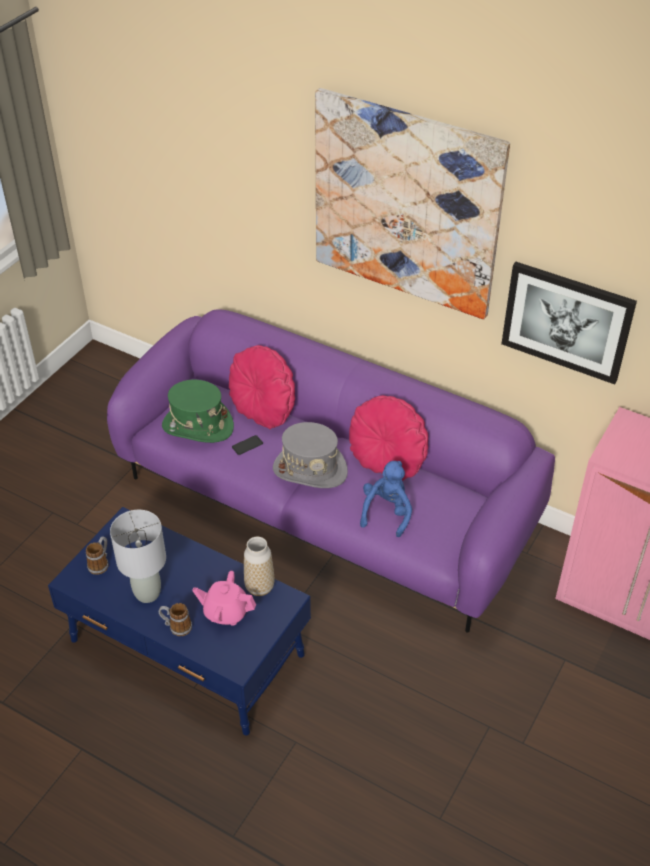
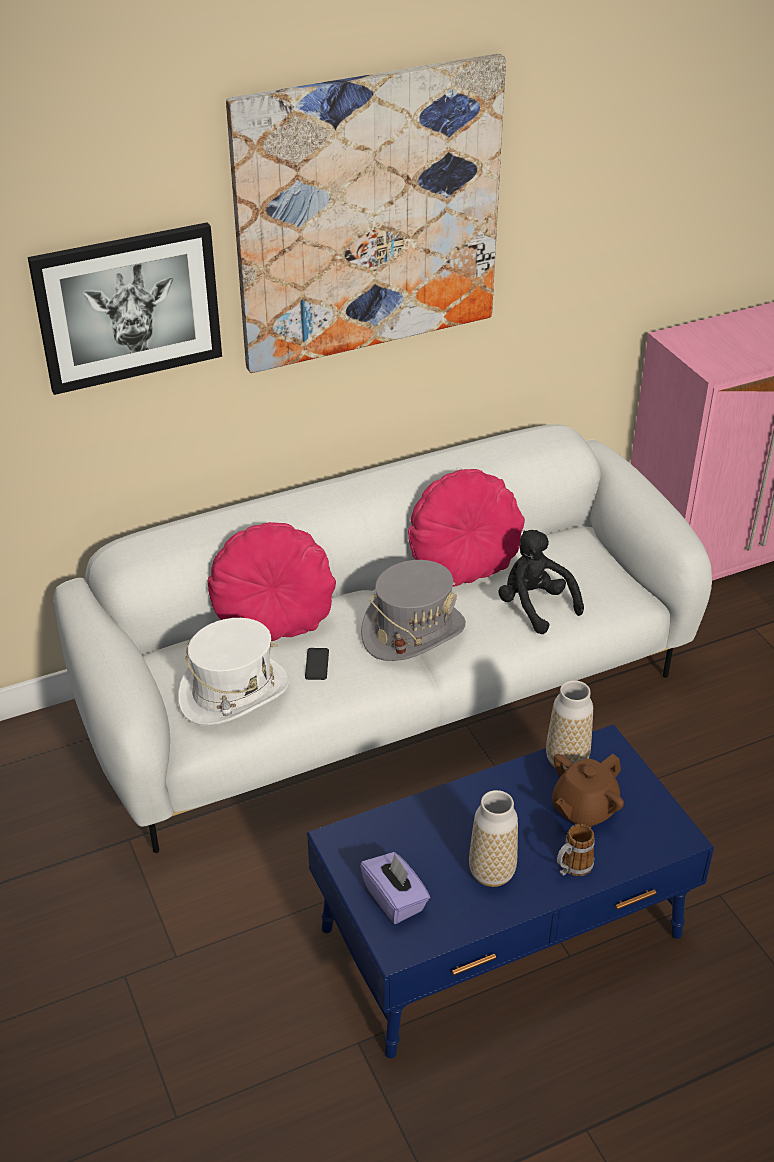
camera: 55 degrees left, 5 degrees down
(100, 563) = (395, 899): mug -> purple tissue box
(147, 594) = (491, 873): grey table lamp -> vase
(197, 426) = (234, 693): green hat -> white hat
(226, 612) = (583, 809): pink teapot -> brown teapot
(325, 507) = (387, 695): purple sofa -> white sofa
(387, 512) = (535, 606): blue plush toy -> black plush toy
(567, 321) = (580, 262): picture -> picture (128, 307)

